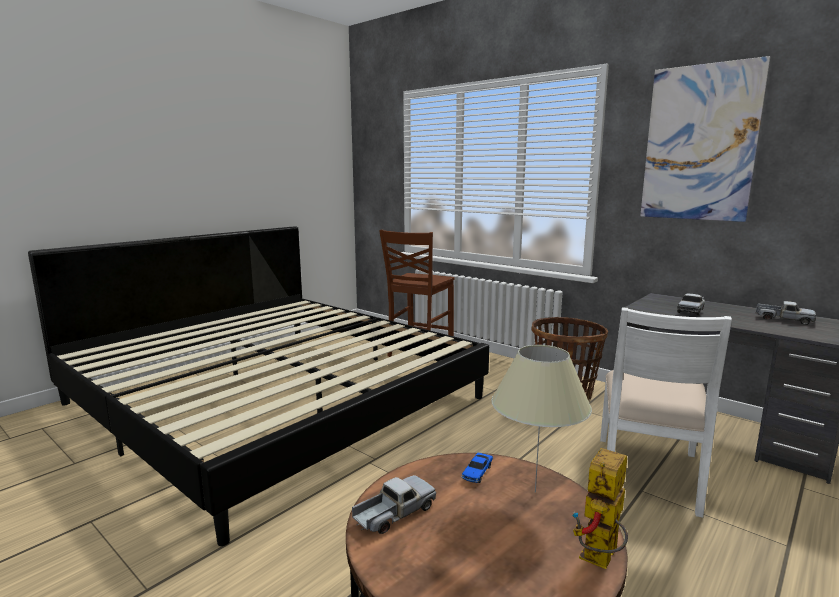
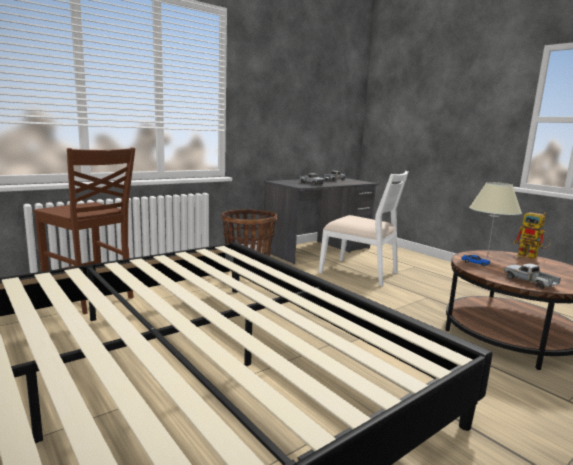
camera: 80 degrees left, 0 degrees up
(699, 143) = (280, 81): picture -> none

